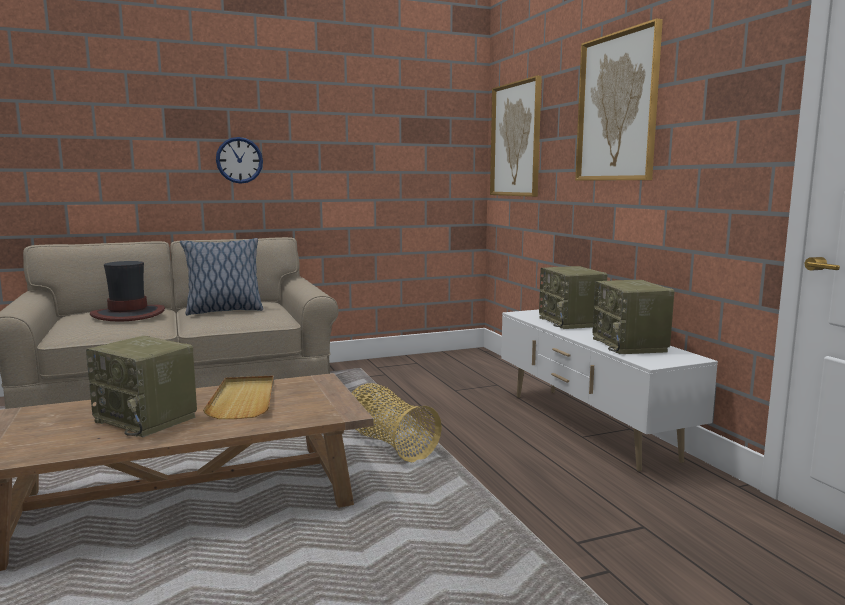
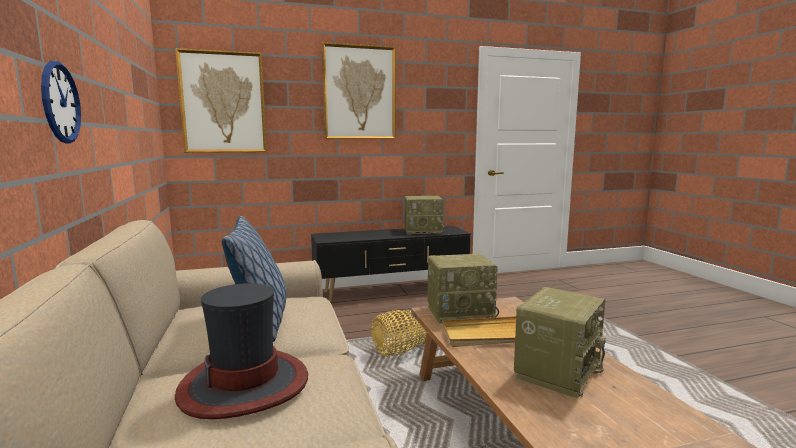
camera: 85 degrees left, 0 degrees up
(571, 322) = (361, 234): radio -> radio (461, 312)
(588, 426) = (391, 291): white tv stand -> black tv stand

